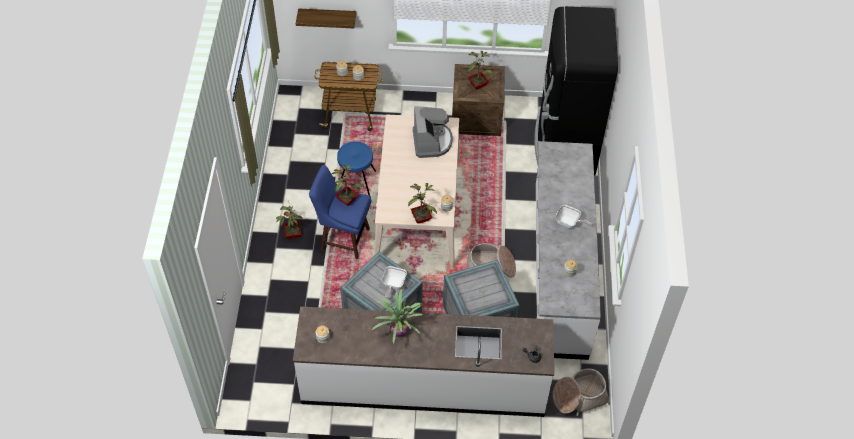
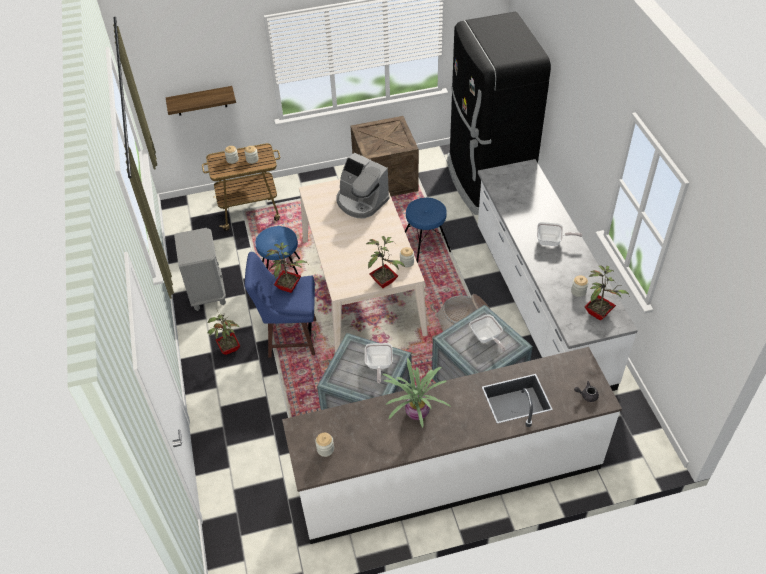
camera: 15 degrees left, 5 degrees down
(291, 180) = (207, 292): none -> grey nightstand
(431, 142) = (361, 201): coffee machine -> coffee machine turned 150 degrees clockwise
(478, 85) = (384, 139): potted plant -> potted plant (599, 312)
(486, 189) = (426, 245): none -> blue stool
(486, 288) = (486, 338): none -> frying pan
(579, 396) = (628, 433): basket -> none

